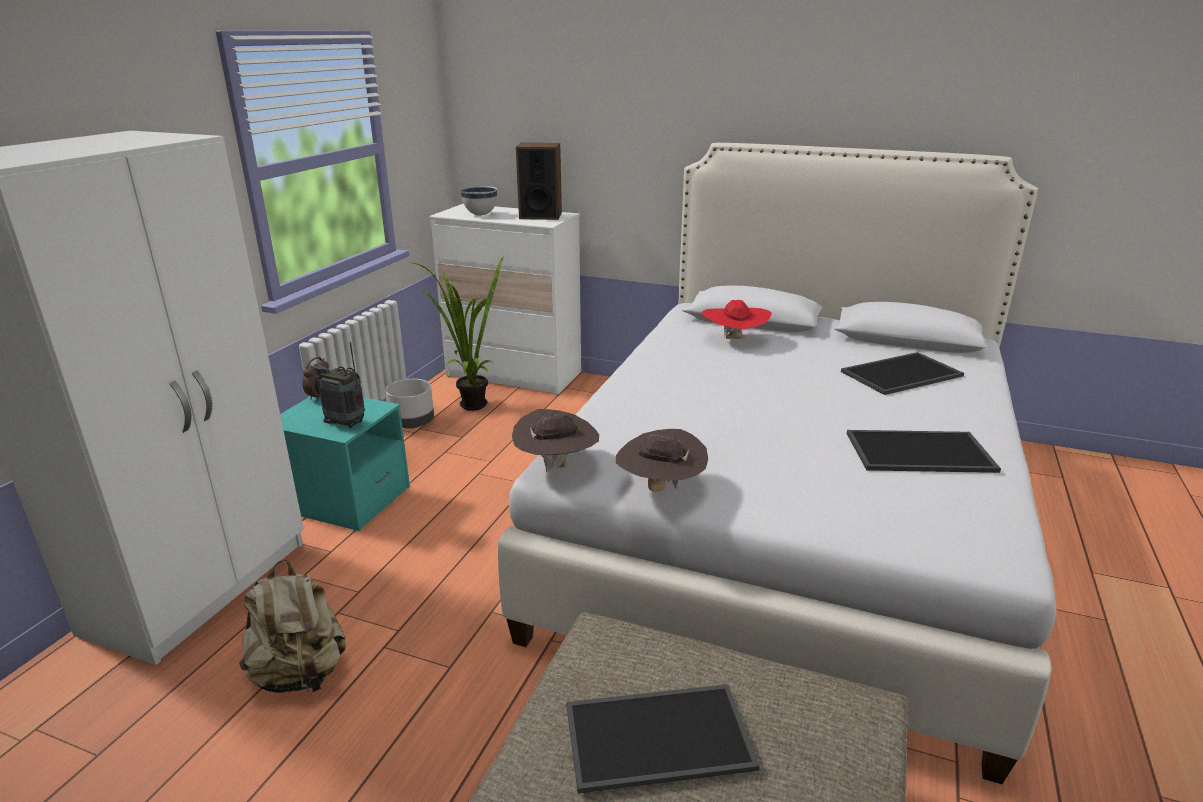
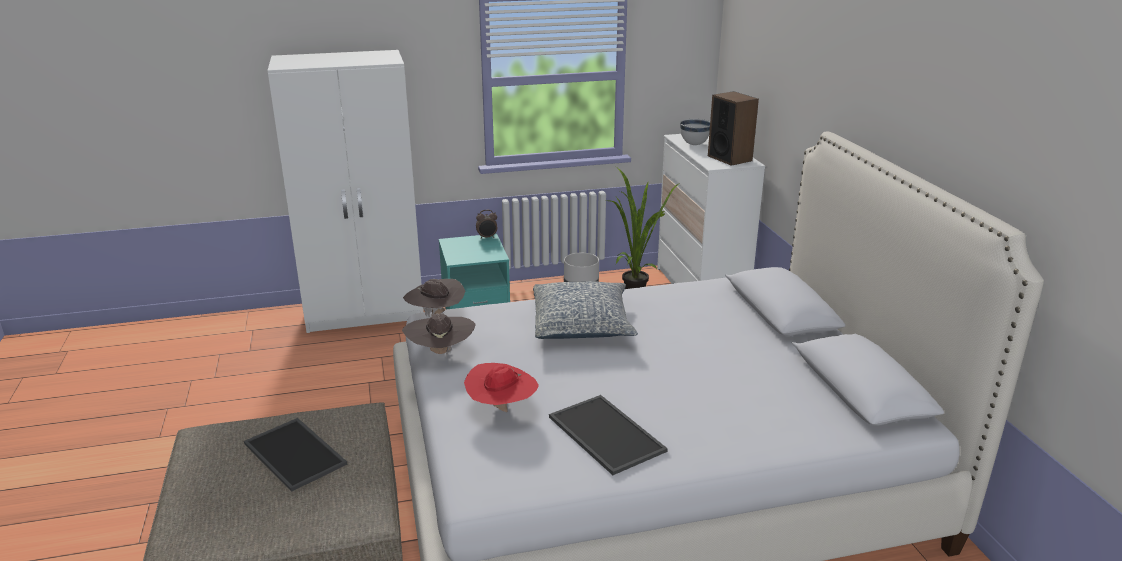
camera: 55 degrees right, 0 degrees up
(300, 674) = (330, 370): beige backpack -> none
(347, 424) = (466, 257): radio -> none
(686, 396) = (582, 325): none -> pillow
(734, 340) = (716, 314): red hat -> red hat (502, 409)
(902, 374) = (757, 400): tray -> none

